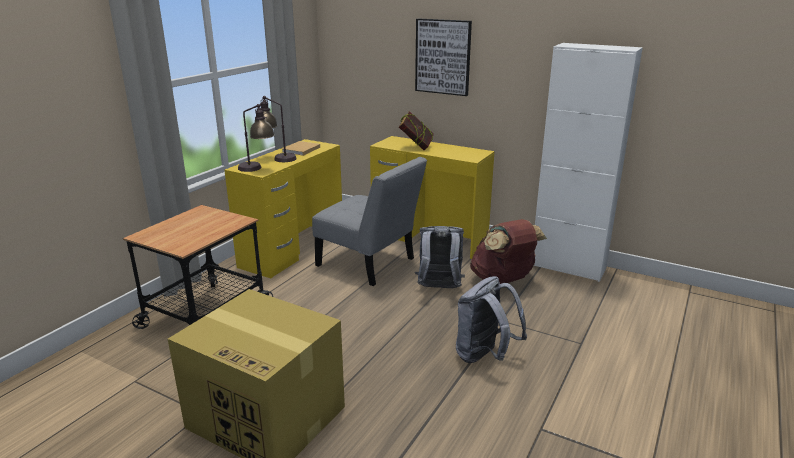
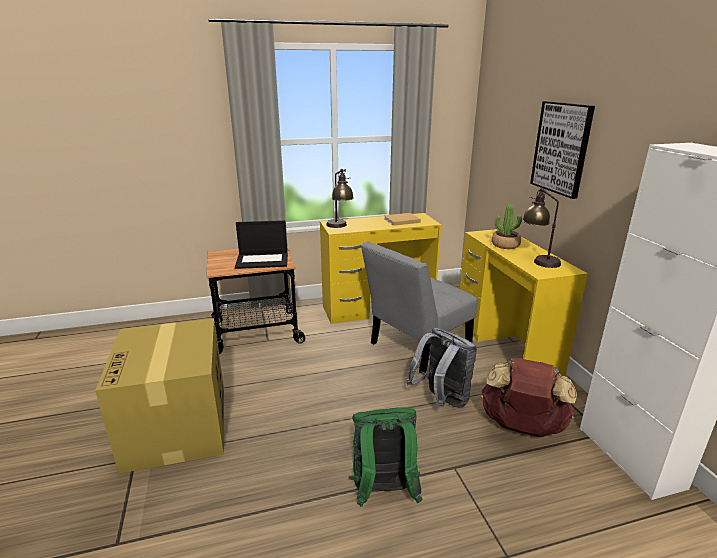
camera: 45 degrees right, 0 degrees up
(211, 224) = (263, 260): none -> laptop
(277, 158) = (369, 222): table lamp -> table lamp (538, 260)
(369, 264) = (416, 347): grey chair -> grey chair turned 60 degrees clockwise
(416, 147) = (505, 245): book -> potted plant
(484, 356) = (383, 492): grey backpack -> green backpack

